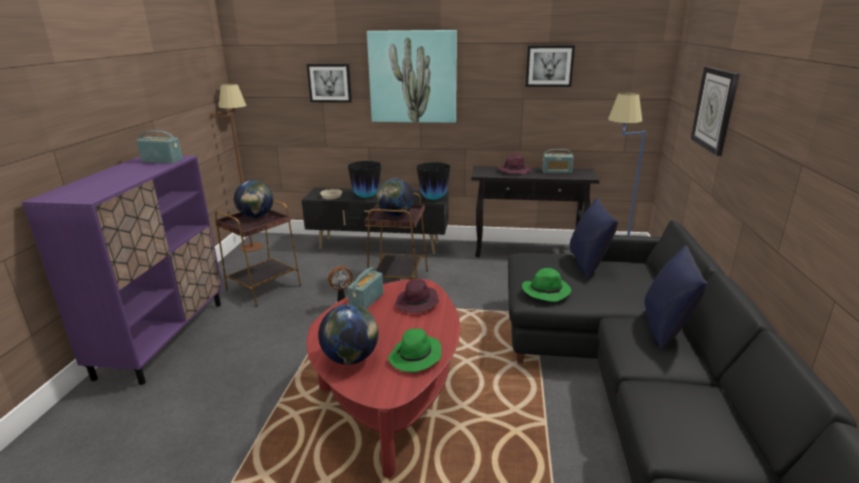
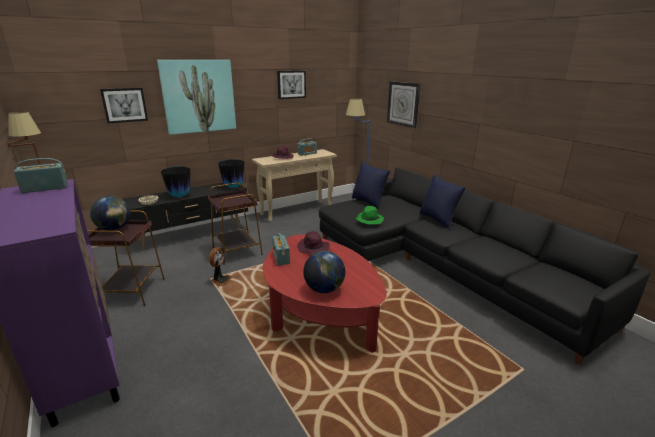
camera: 40 degrees left, 0 degrees up
(395, 215) = (232, 201): globe -> none
(415, 357) = (357, 274): green hat -> none
(528, 252) = (297, 211): black console table -> beige console table

